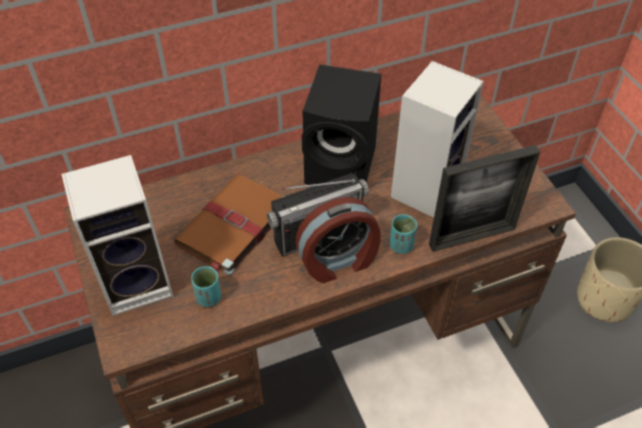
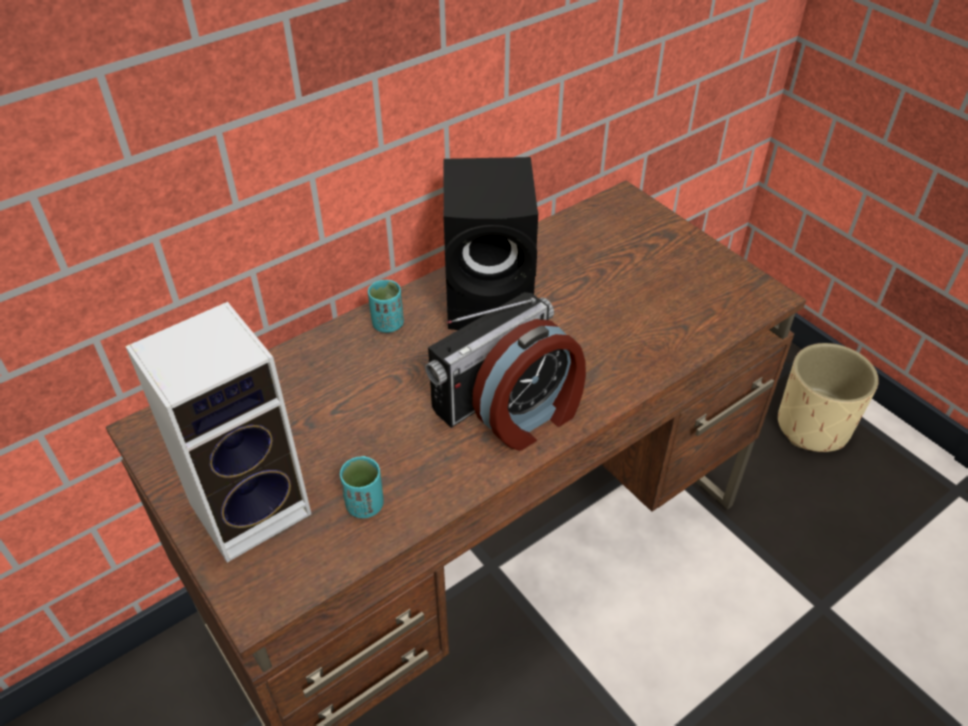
camera: 15 degrees left, 5 degrees down
(232, 227) = (367, 403): brown book -> none
(401, 245) = (606, 381): turquoise cup -> turquoise cup (388, 324)
(426, 187) = (610, 304): speaker -> none
(472, 237) = (692, 352): picture frame -> none

